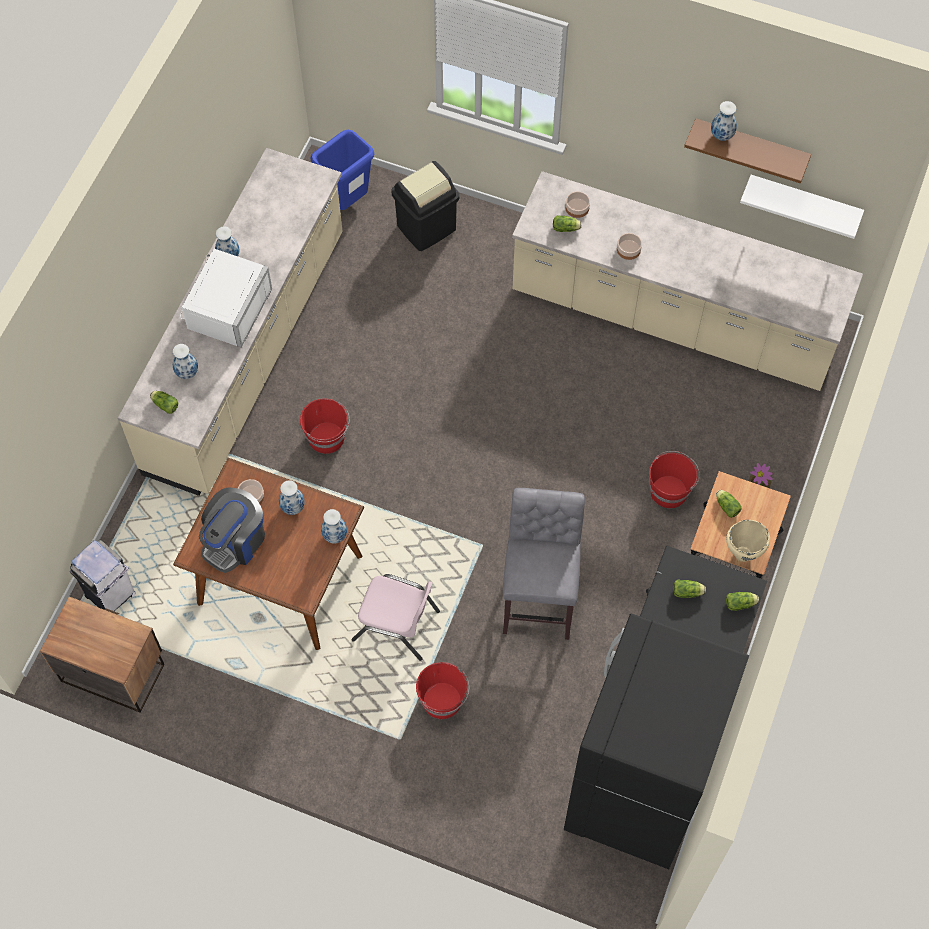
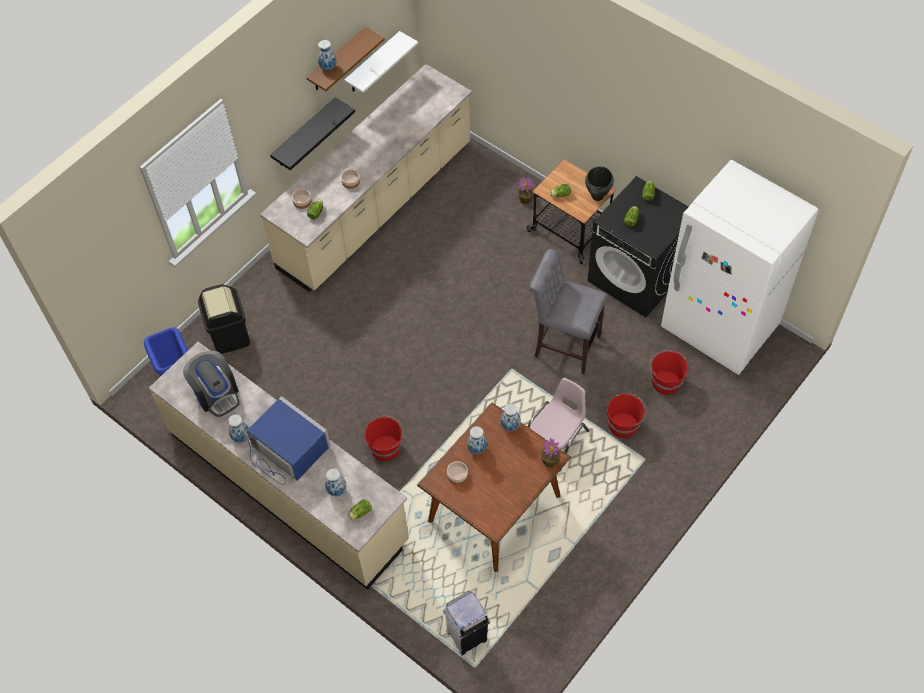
camera: 70 degrees left, 5 degrees down
(112, 671) = (533, 647): nightstand -> none
(224, 307) = (287, 450): white microwave -> blue microwave
(235, 541) = (492, 494): coffee machine -> coffee machine (216, 393)
(299, 593) = (550, 460): none -> potted plant
(636, 791) = (719, 328): black fridge -> white fridge
(665, 169) = (304, 133): none -> black shelf
(669, 491) = (508, 247): red bucket -> red bucket (665, 382)
(743, 554) = (598, 196): beige cooking pot -> black cooking pot

